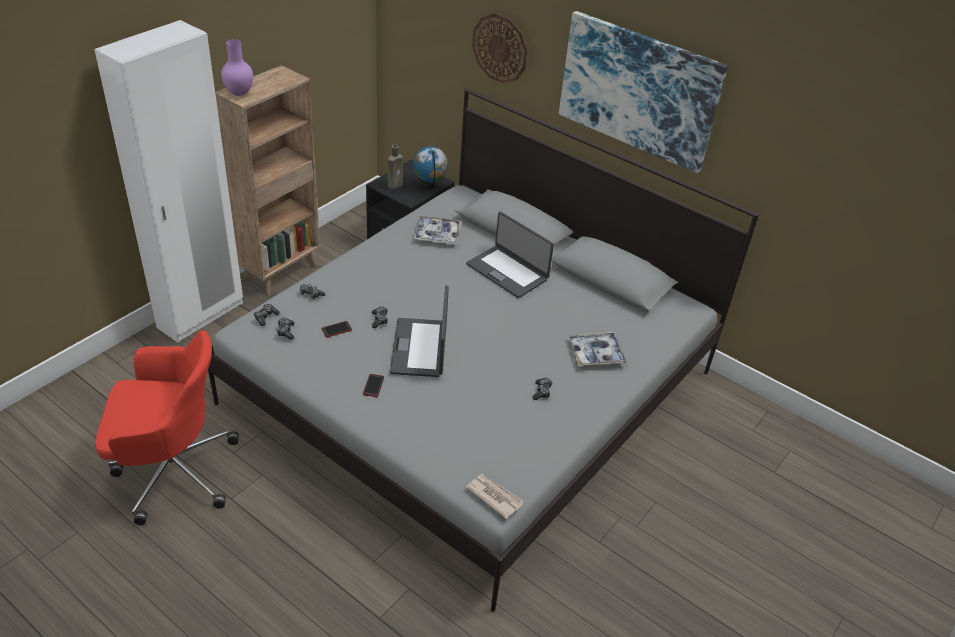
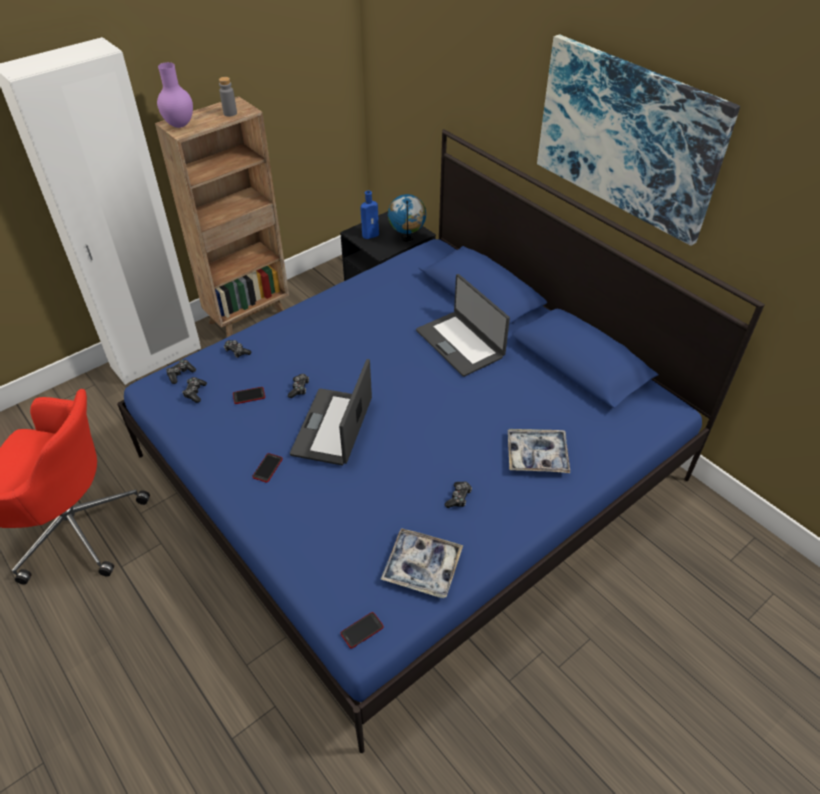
camera: 15 degrees right, 5 degrees up
(281, 81) = (230, 113): none -> grey bottle
(396, 185) = (371, 234): brown bottle -> blue bottle
(437, 235) = (394, 294): tray -> tray (422, 567)
(472, 387) = (411, 467): grey bed -> blue bed
(494, 496) = (362, 630): newspaper -> phone
(500, 48) = (478, 83): wall clock -> none

